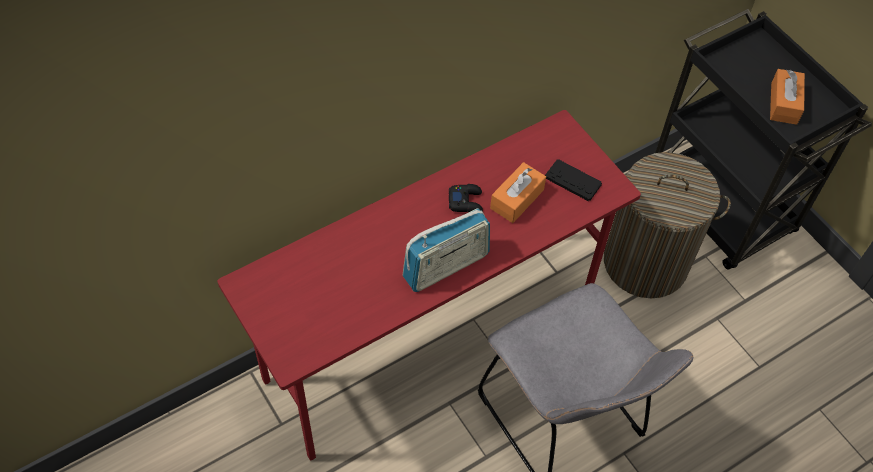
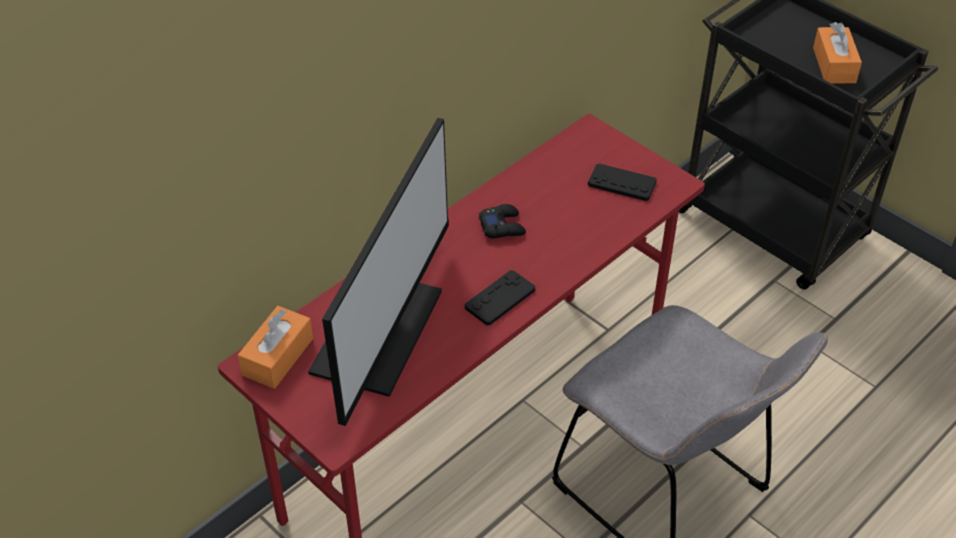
camera: 10 degrees left, 10 degrees down
(346, 276) = (380, 332): none -> monitor
(446, 266) = (500, 299): radio -> black game controller
(517, 199) = (562, 213): orange tissue box -> orange tissue box (278, 357)
(645, 262) = (708, 300): laundry basket -> none

